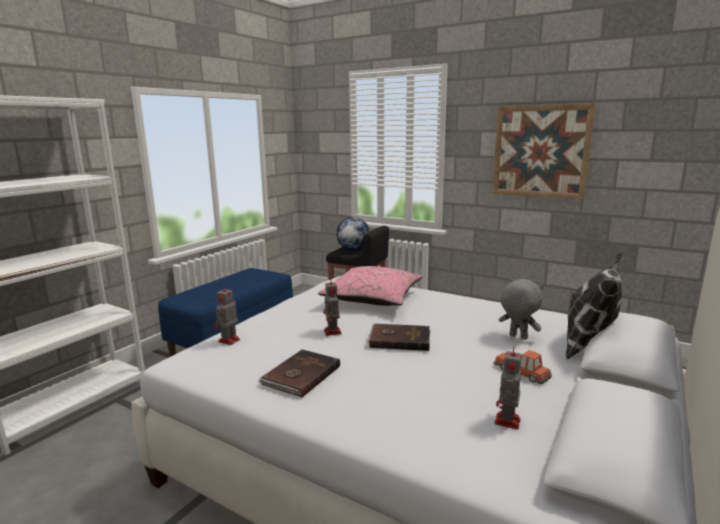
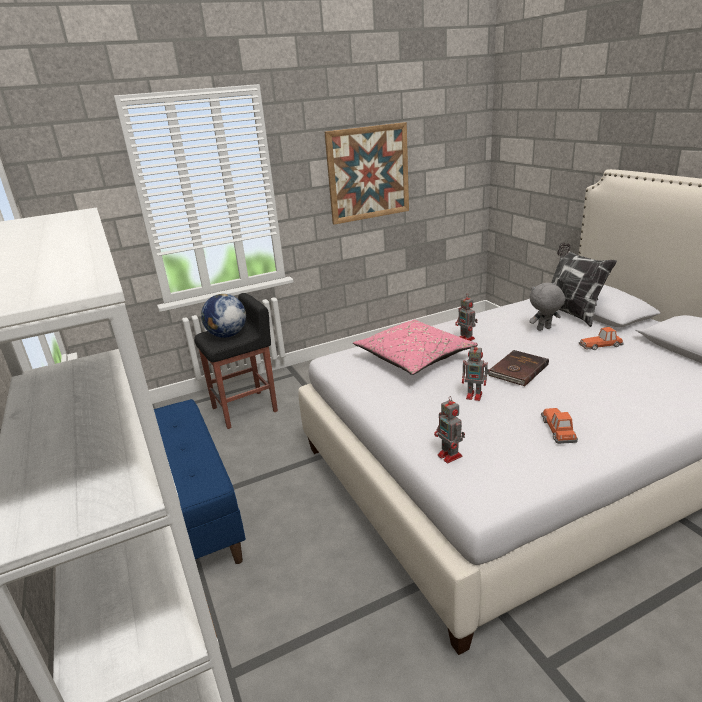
camera: 55 degrees left, 10 degrees up
(300, 375) = (558, 429): brown book -> toy car
(507, 422) = (666, 370): toy robot -> toy robot (466, 339)

